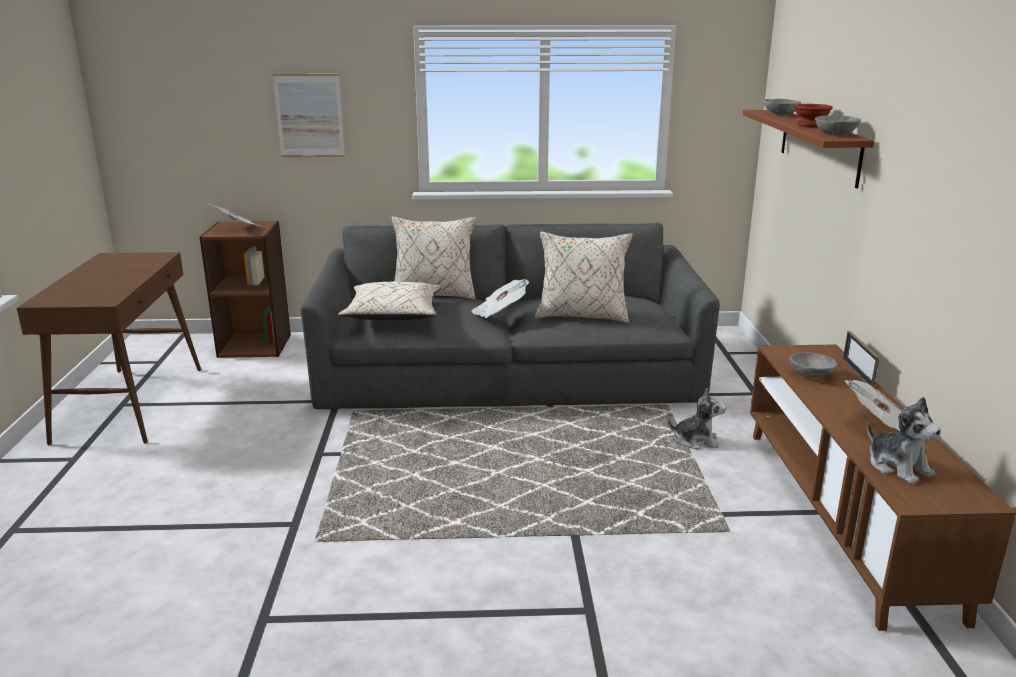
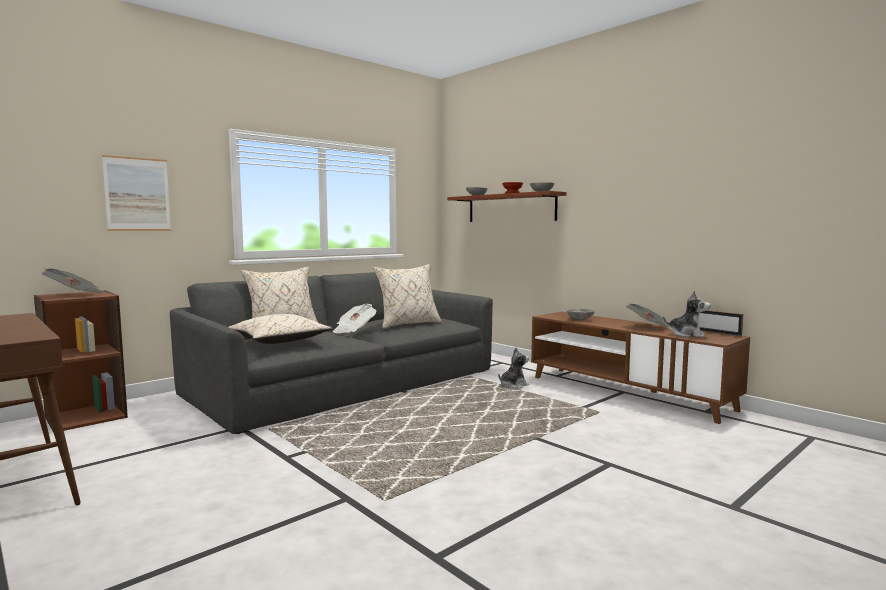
camera: 40 degrees left, 15 degrees down
(857, 373) = (594, 316): picture frame -> picture frame (716, 332)

